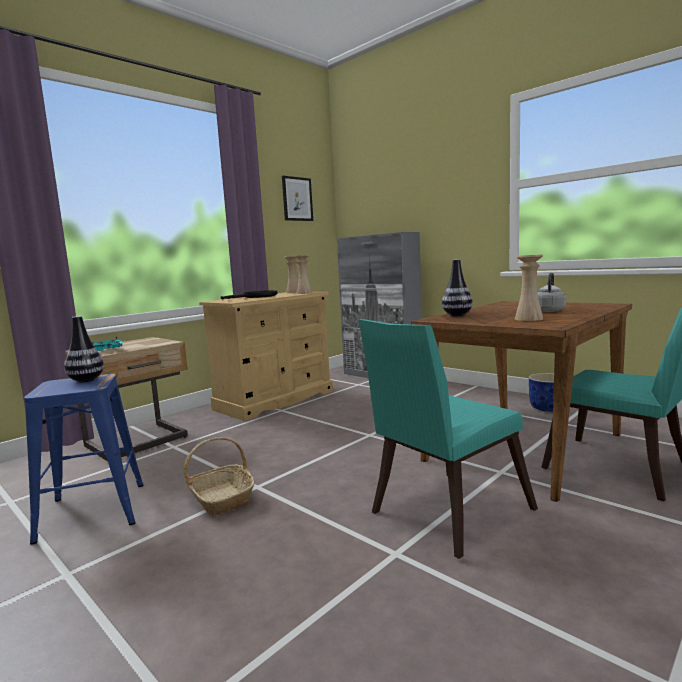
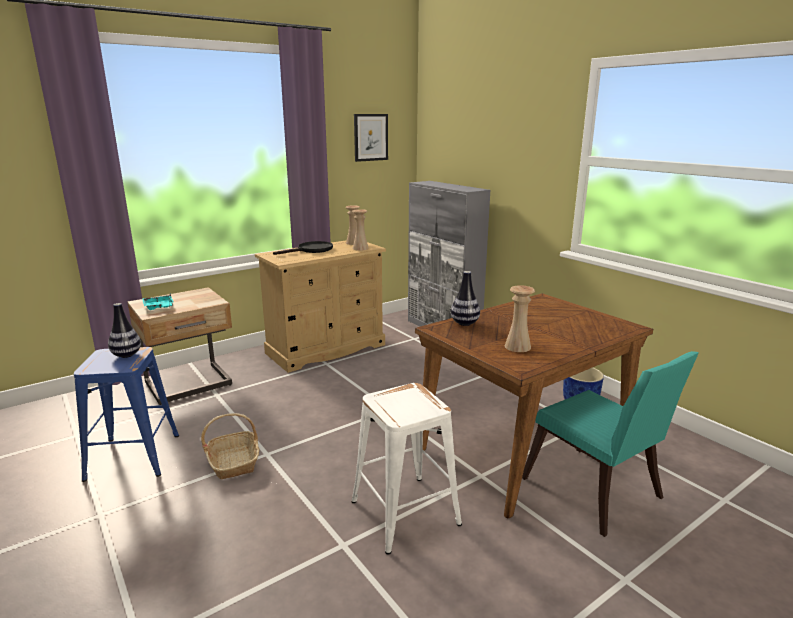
camera: 10 degrees right, 10 degrees up
(444, 514) = (404, 513): turquoise chair -> white stool
(549, 310) = (556, 330): grey kettle -> none

